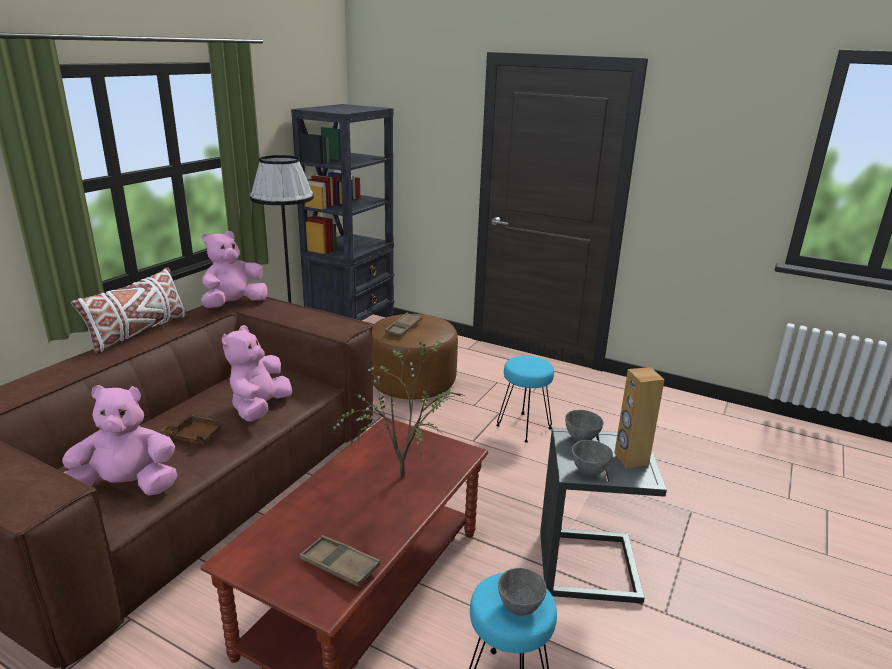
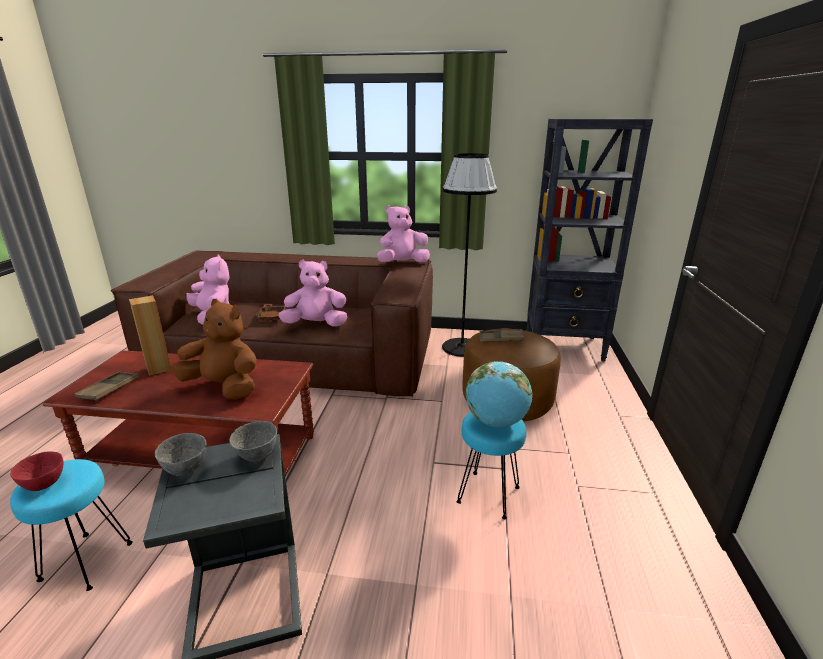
camera: 70 degrees right, 0 degrees up
(138, 332) = (336, 256): white pillow -> none
(234, 304) = (402, 263): pink plush toy -> pink plush toy turned 45 degrees counterclockwise
(401, 473) = (224, 387): potted plant -> brown plush toy
(518, 607) = (45, 484): grey bowl -> red bowl
(530, 363) = (496, 422): none -> globe
(630, 459) = (214, 500): brown speaker -> brown speaker (159, 368)

